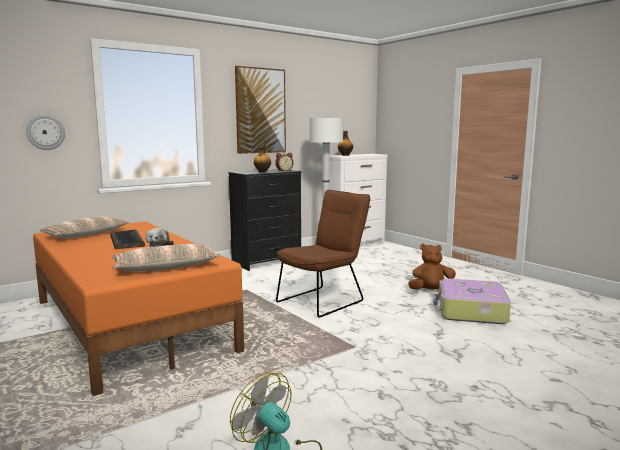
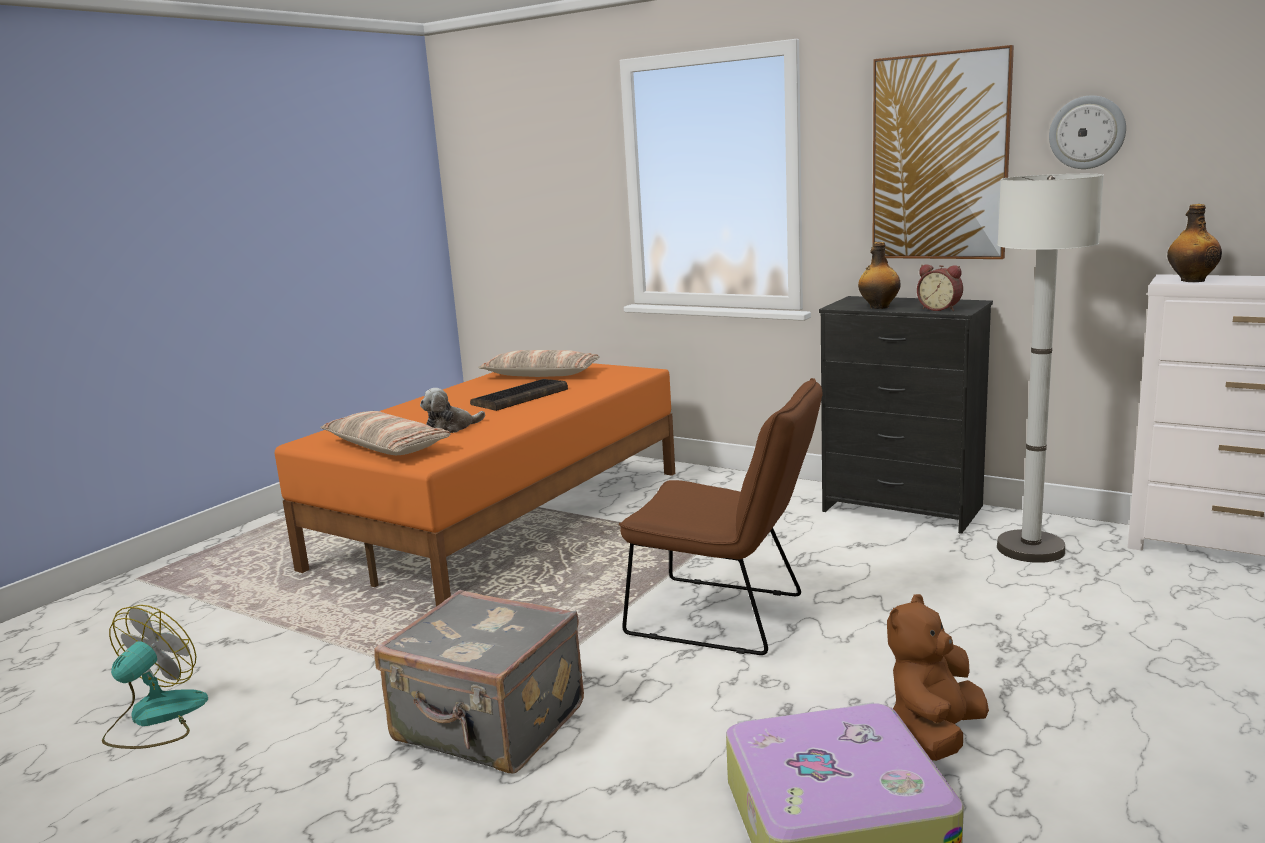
camera: 70 degrees right, 5 degrees up
(45, 132) = (568, 214): wall clock -> wall clock (1087, 132)
(375, 353) = (488, 726): none -> grey suitcase
(431, 292) = (935, 734): brown plush toy -> brown plush toy turned 120 degrees counterclockwise

